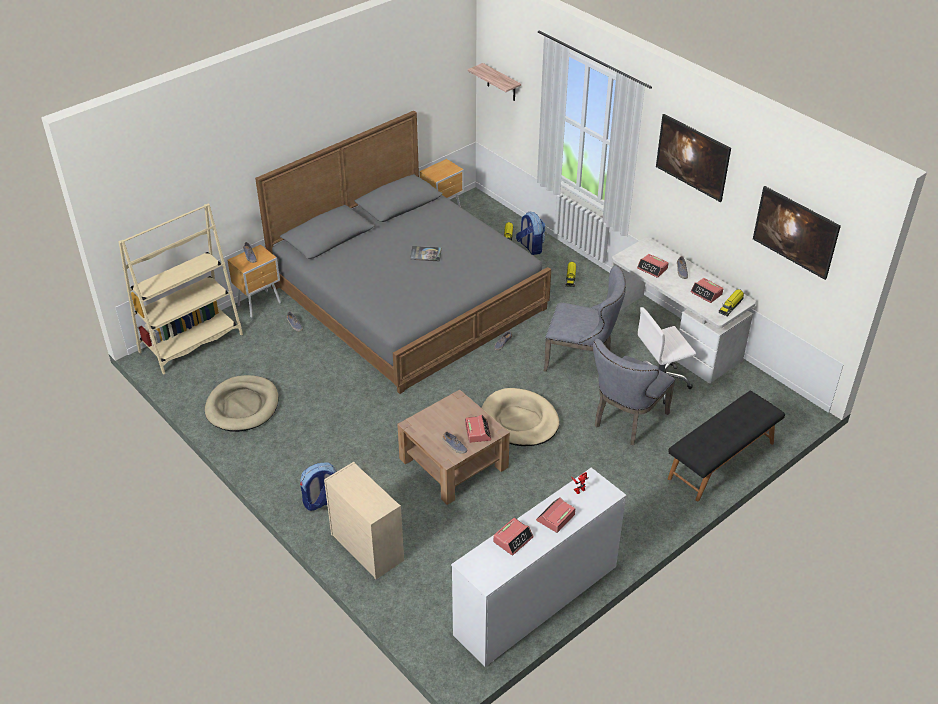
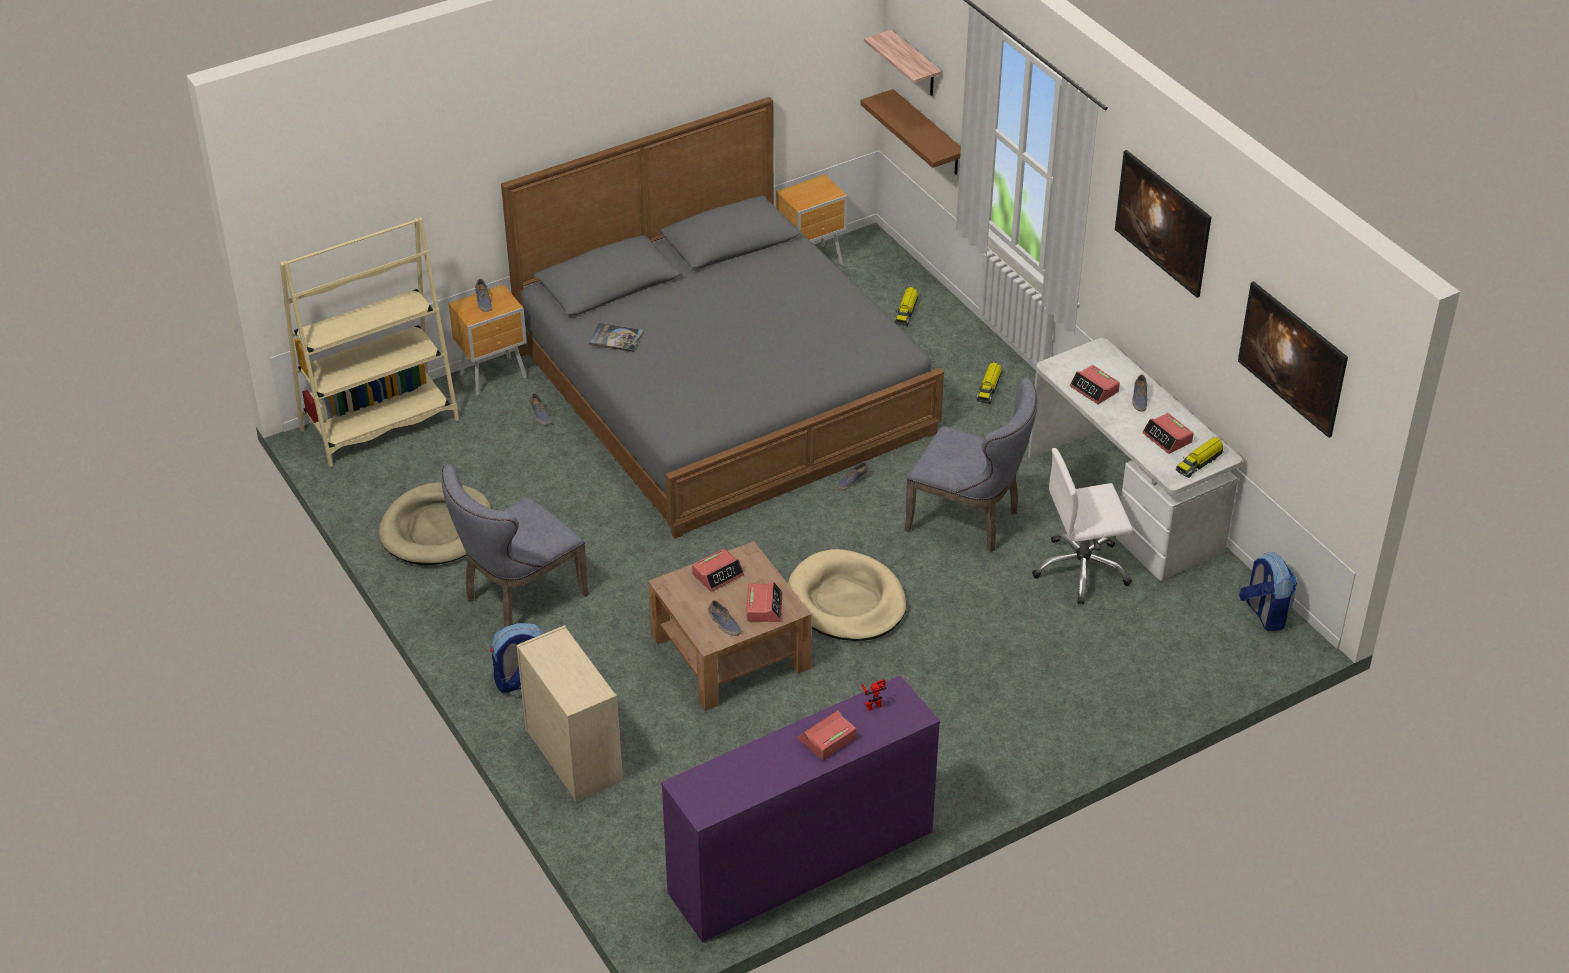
camera: 10 degrees right, 0 degrees up
(426, 254) = (750, 327): book -> book (616, 338)
(512, 125) = (928, 134): none -> brown shelf
(513, 539) = (757, 760): alarm clock -> alarm clock (718, 574)
(530, 247) = (938, 332): backpack -> backpack (1264, 613)
(536, 600) = (800, 863): white dresser -> purple dresser
(627, 421) = (1012, 623): grey chair -> grey chair (518, 598)
(722, 461) = (1142, 700): black bench -> none

